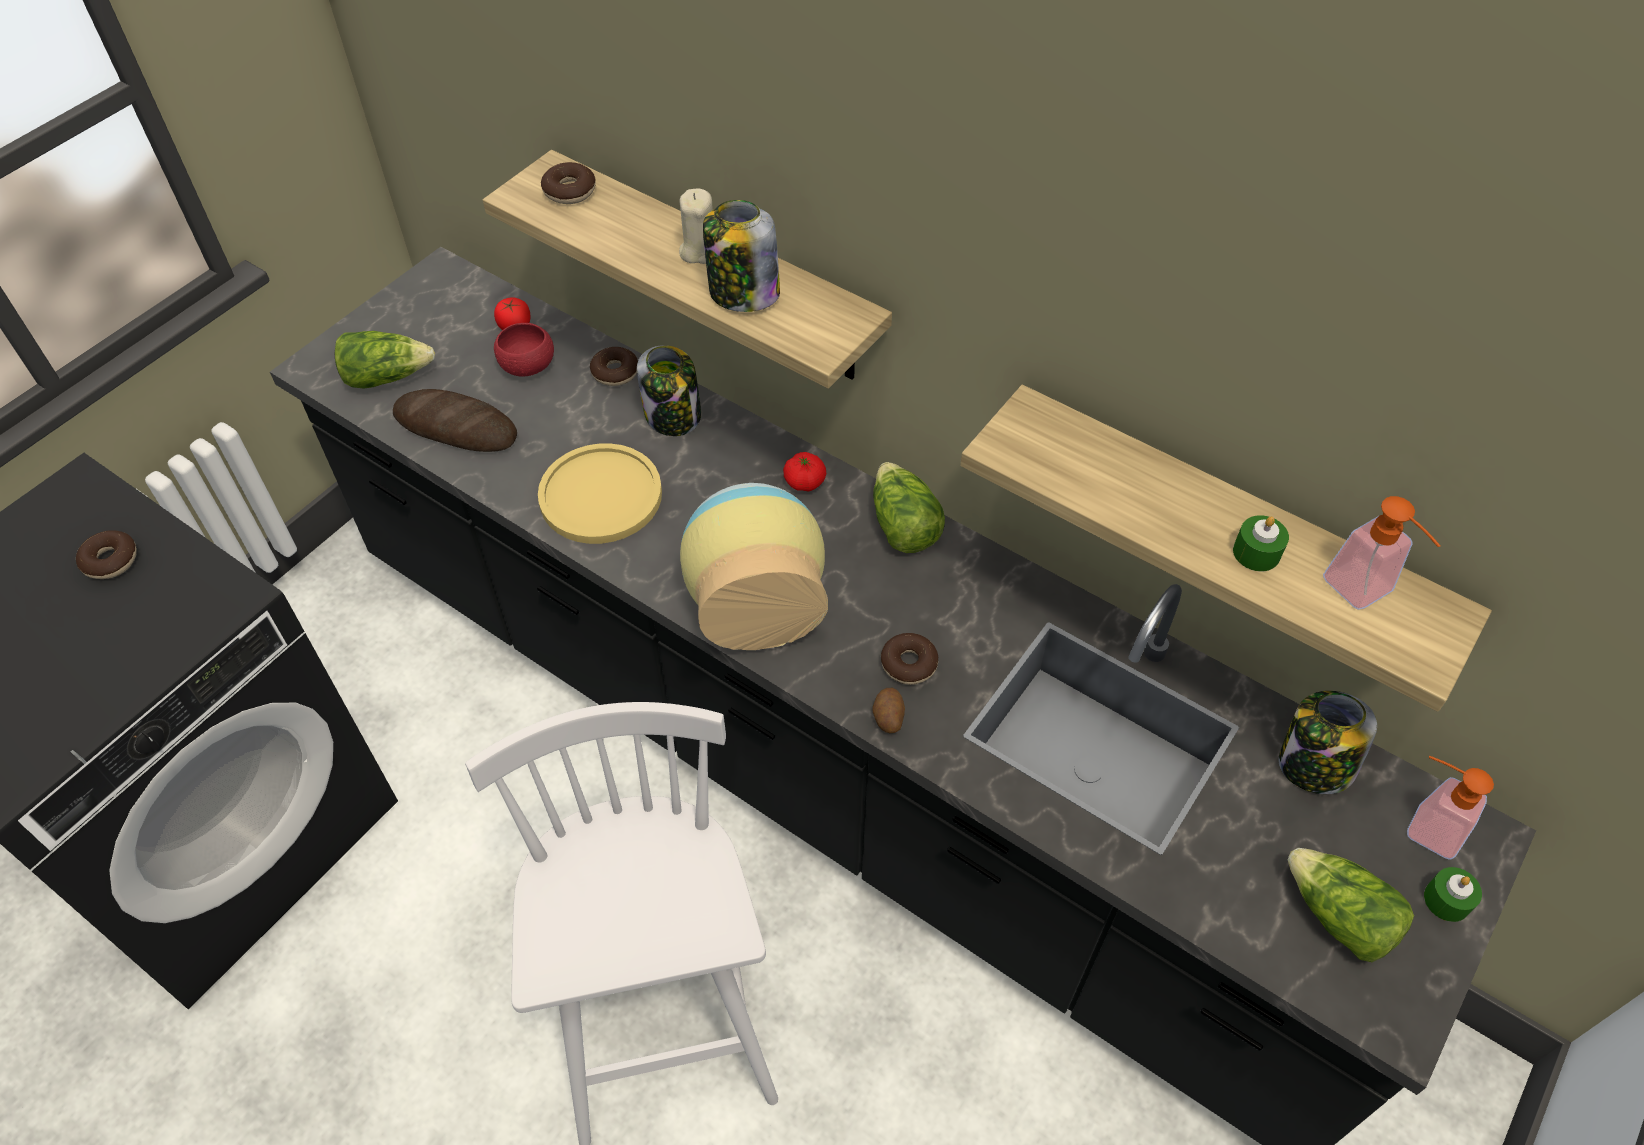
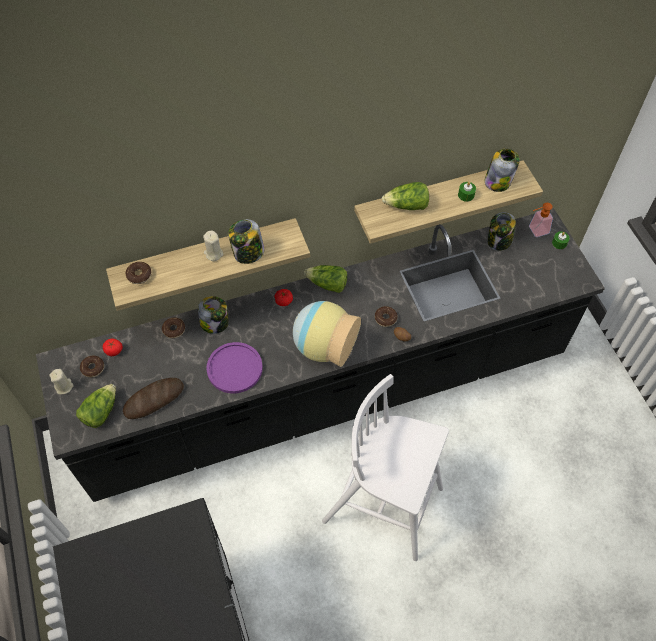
camera: 55 degrees left, 5 degrees up
(111, 560) = (131, 557): donut -> donut (93, 368)
(404, 310) = (64, 386): none -> beige candle
(528, 367) = (143, 358): red bowl -> none
(601, 495) = (234, 368): yellow plate -> purple plate
(1338, 917) = (547, 271): lettuce -> lettuce (407, 206)
(1365, 593) = (498, 181): soap dispenser -> jar

